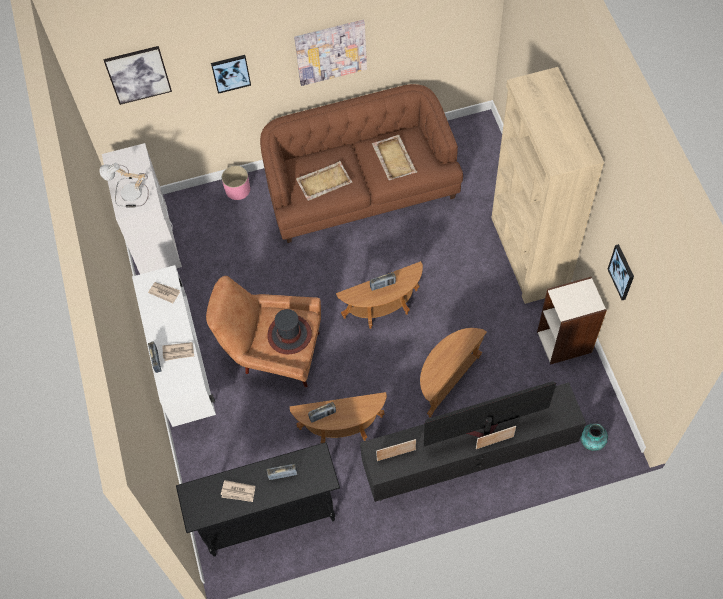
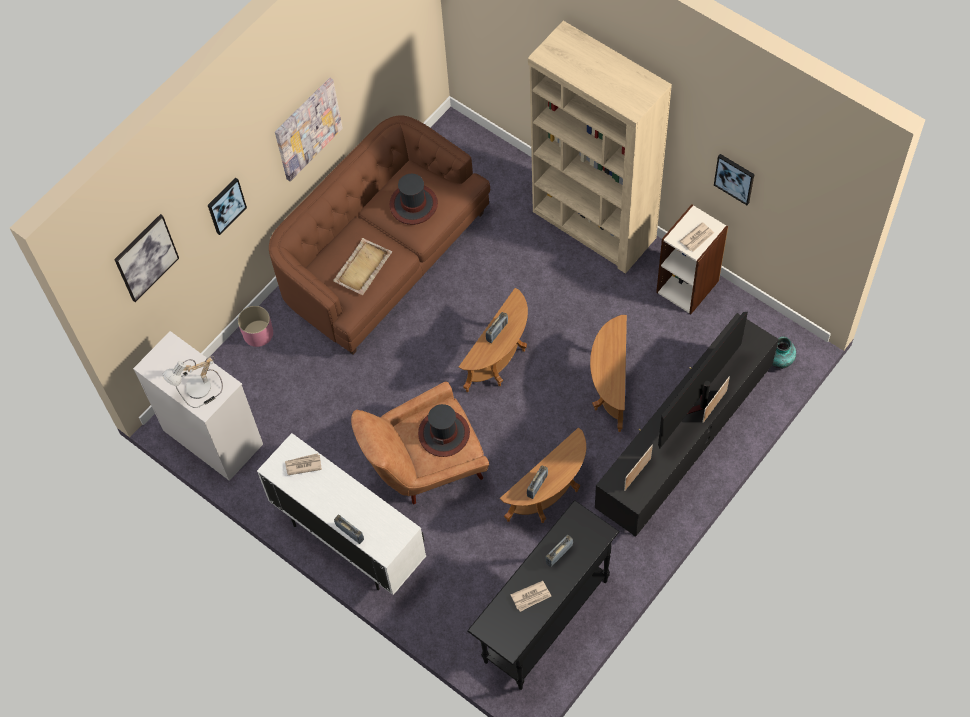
camera: 35 degrees left, 0 degrees up
(178, 352) = (365, 511): newspaper -> newspaper (697, 238)
(394, 158) = (413, 205): beige tray -> hat

